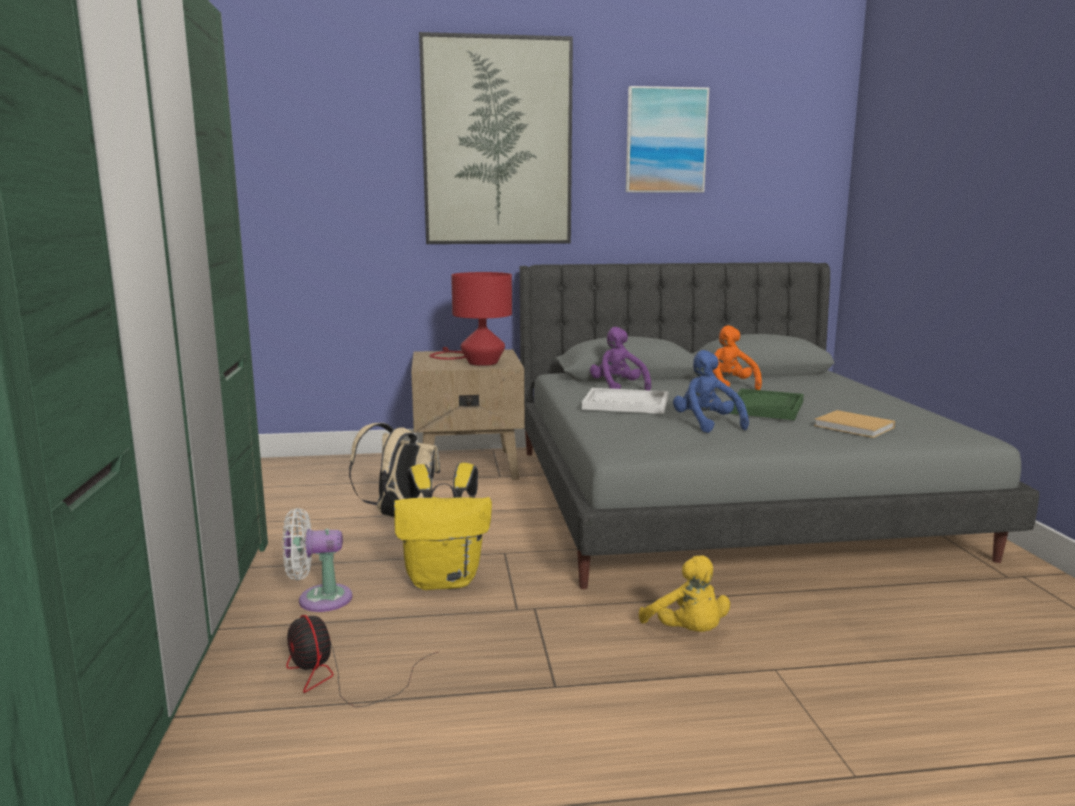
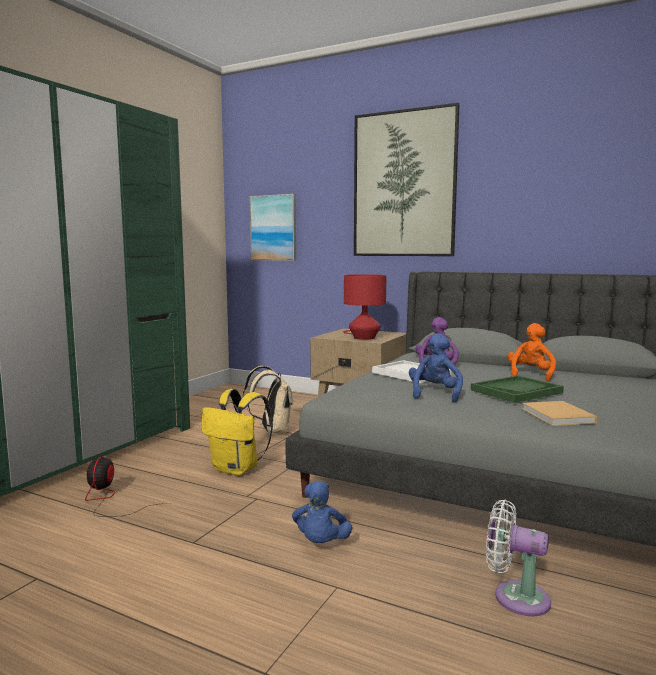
camera: 35 degrees right, 5 degrees down
(319, 599) = (165, 461): white fan -> white fan (515, 597)
(666, 140) = (535, 174): picture -> picture (273, 228)
(688, 632) = (321, 543): yellow plush toy -> blue plush toy

